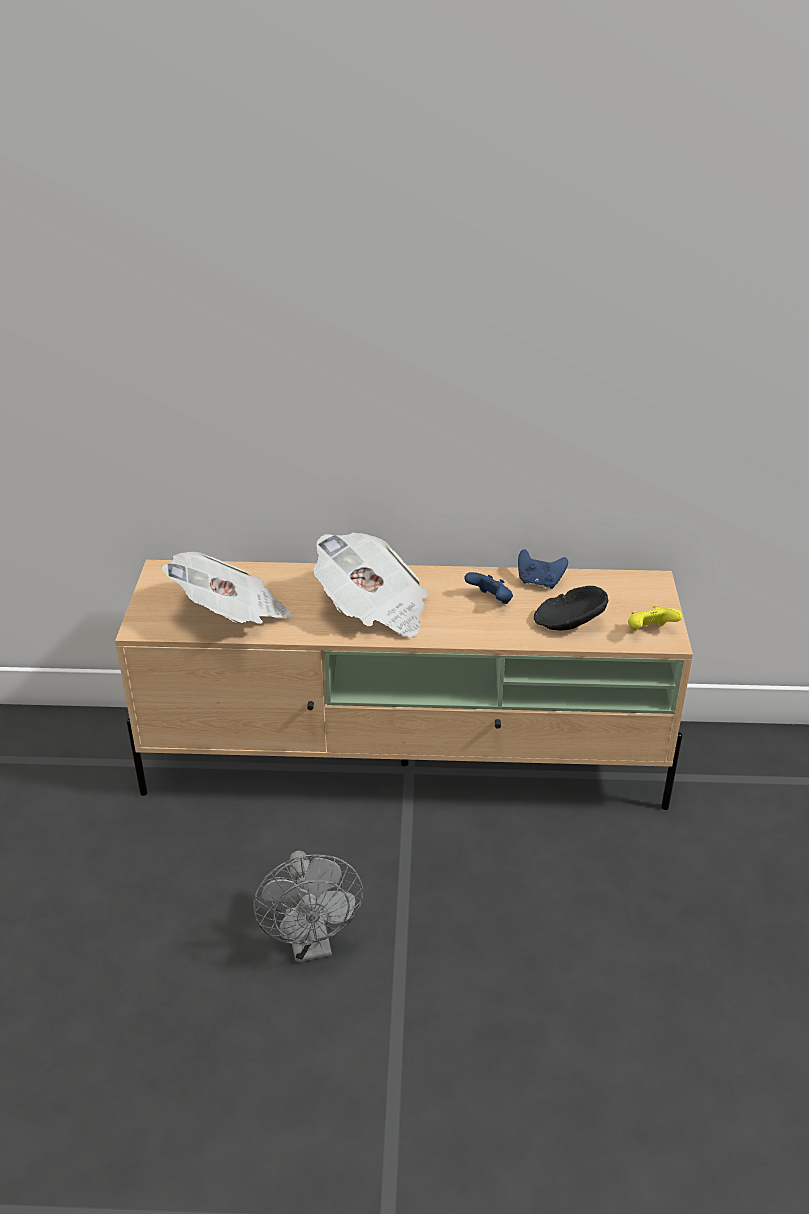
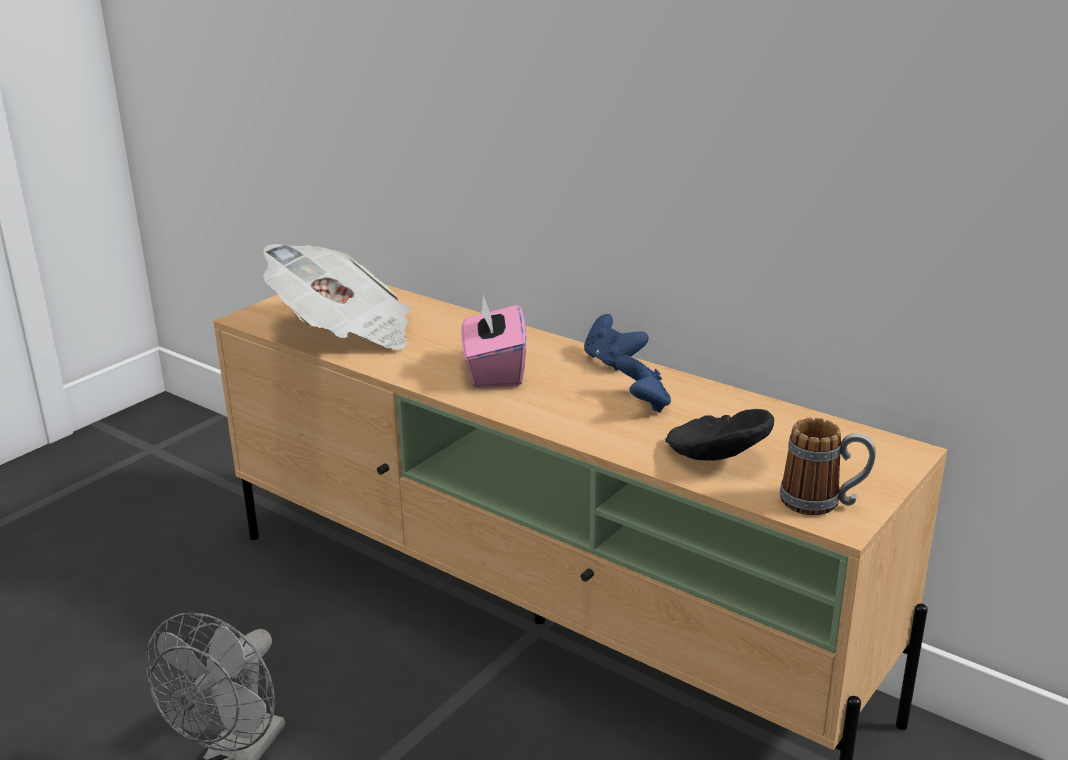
camera: 35 degrees right, 10 degrees down
(373, 610) = (494, 371): newspaper -> pink tissue box
(539, 582) = (733, 405): blue game controller -> blue game controller (612, 361)
(649, 632) = (823, 503): yellow game controller -> mug

